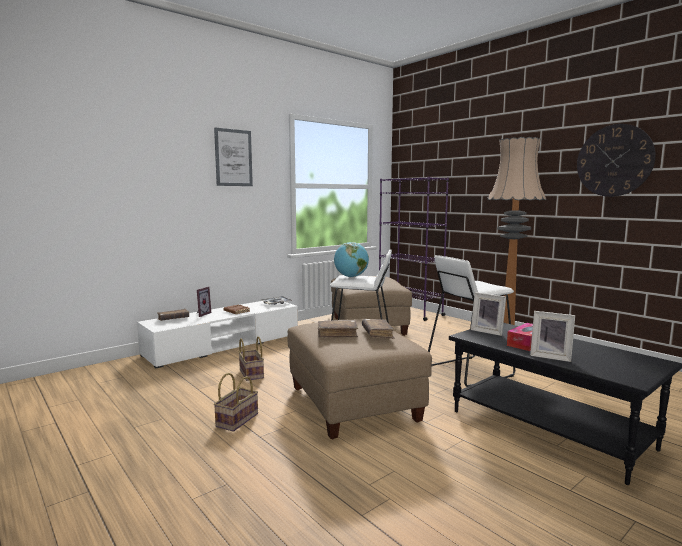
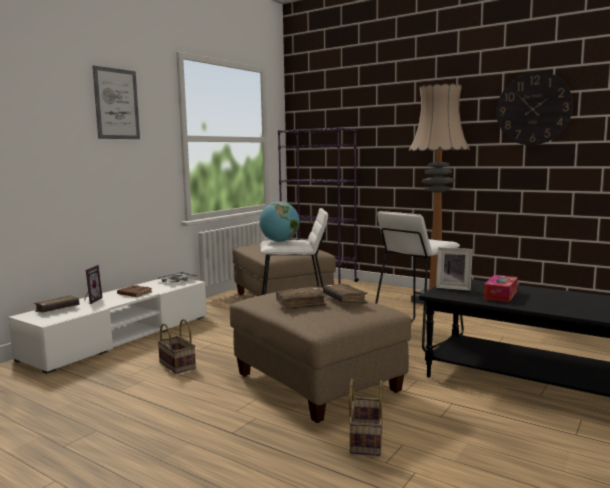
camera: 15 degrees left, 0 degrees up
(237, 419) = (193, 418): basket -> basket (365, 439)
(550, 356) = (532, 305): picture frame -> none

